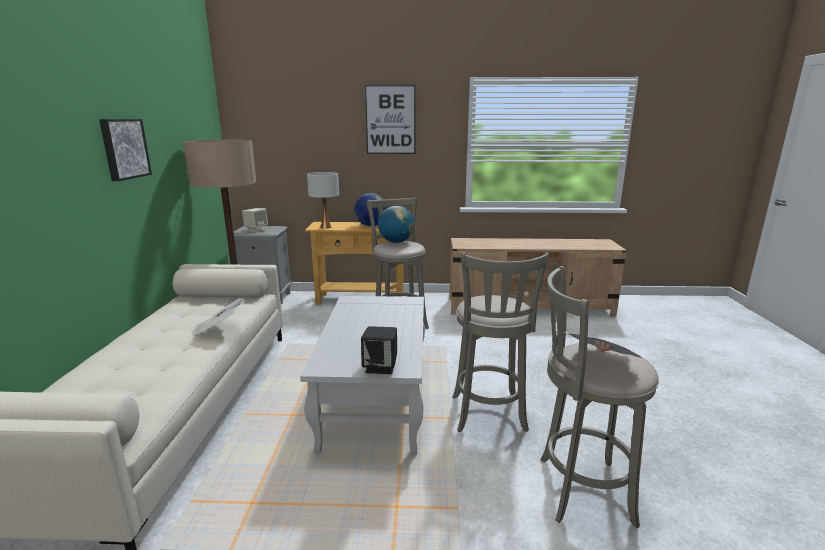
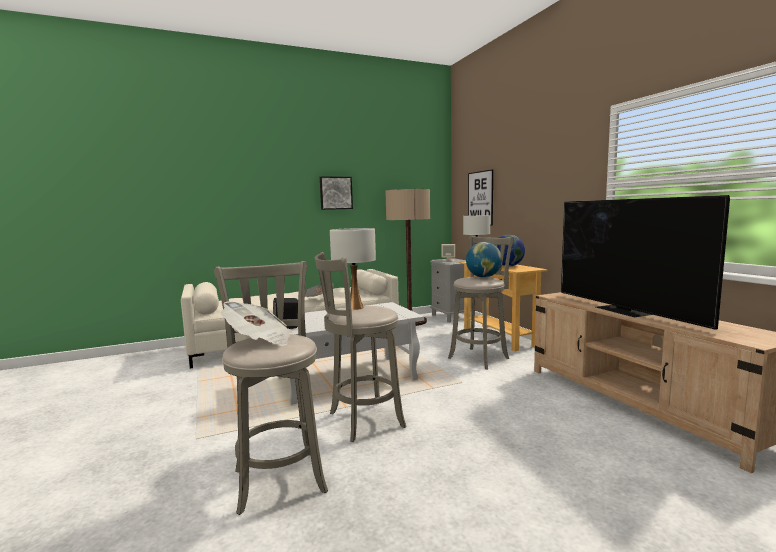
camera: 65 degrees right, 10 degrees down
(390, 120) = (541, 165): picture -> picture (480, 198)
(481, 305) = (355, 308): none -> white table lamp
(527, 245) = (624, 310): none -> television

